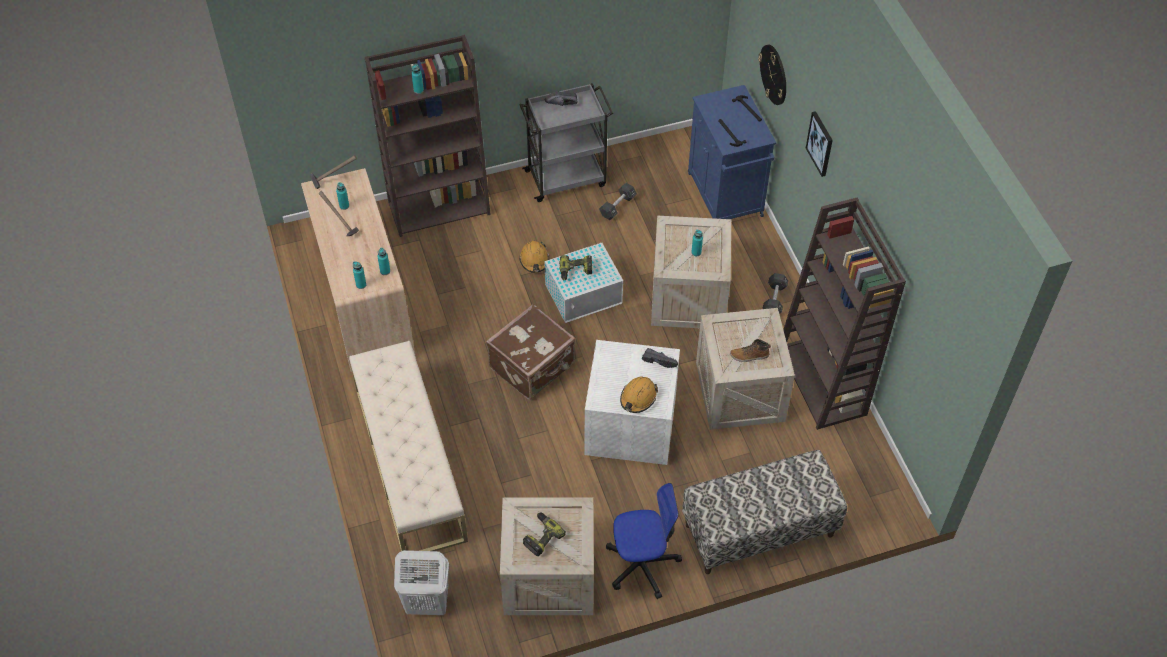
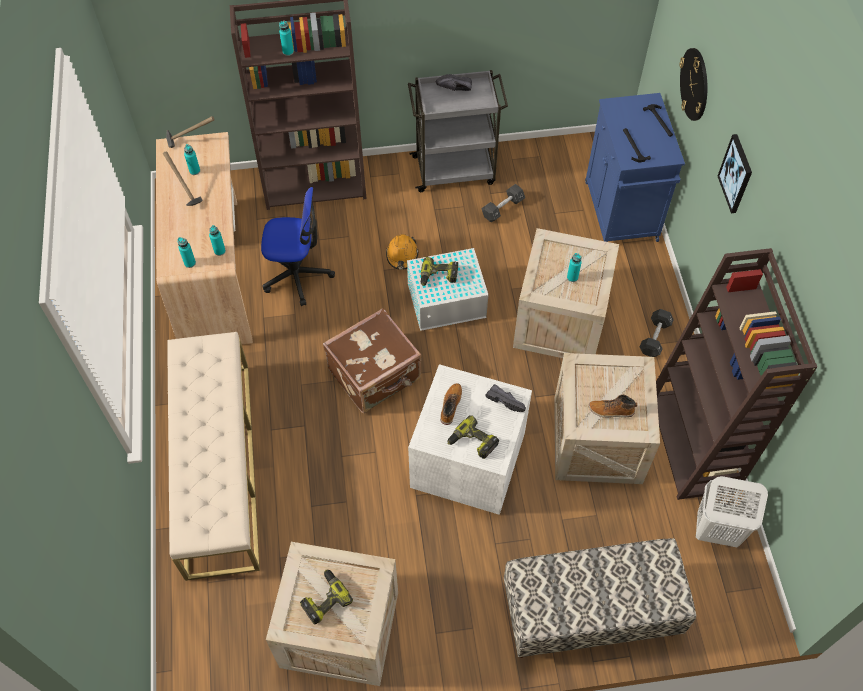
camera: 10 degrees right, 5 degrees up
(426, 603) = (197, 638): white laundry basket -> white laundry basket (715, 530)
(613, 371) = (450, 405): none -> boot
(638, 398) = (472, 442): orange hard hat -> power drill
(642, 564) = (448, 632): office chair -> office chair (297, 275)

